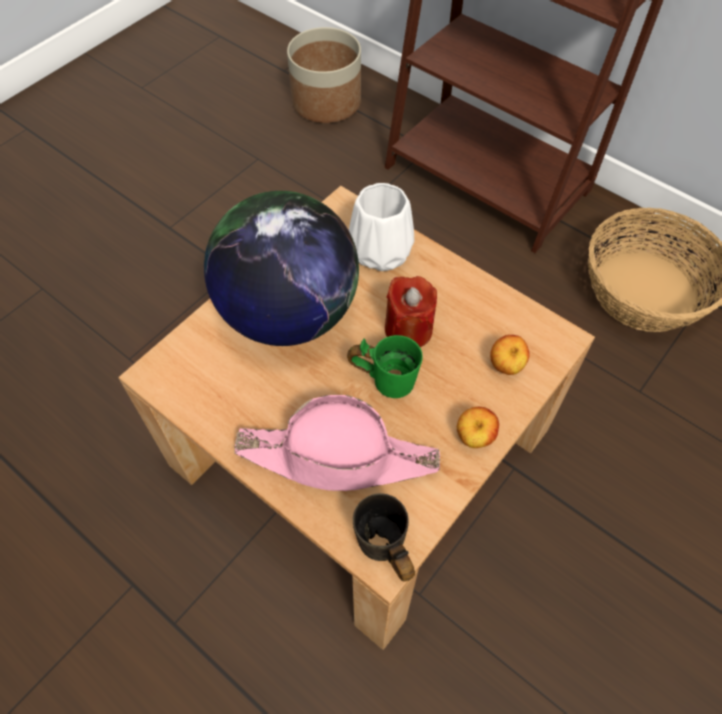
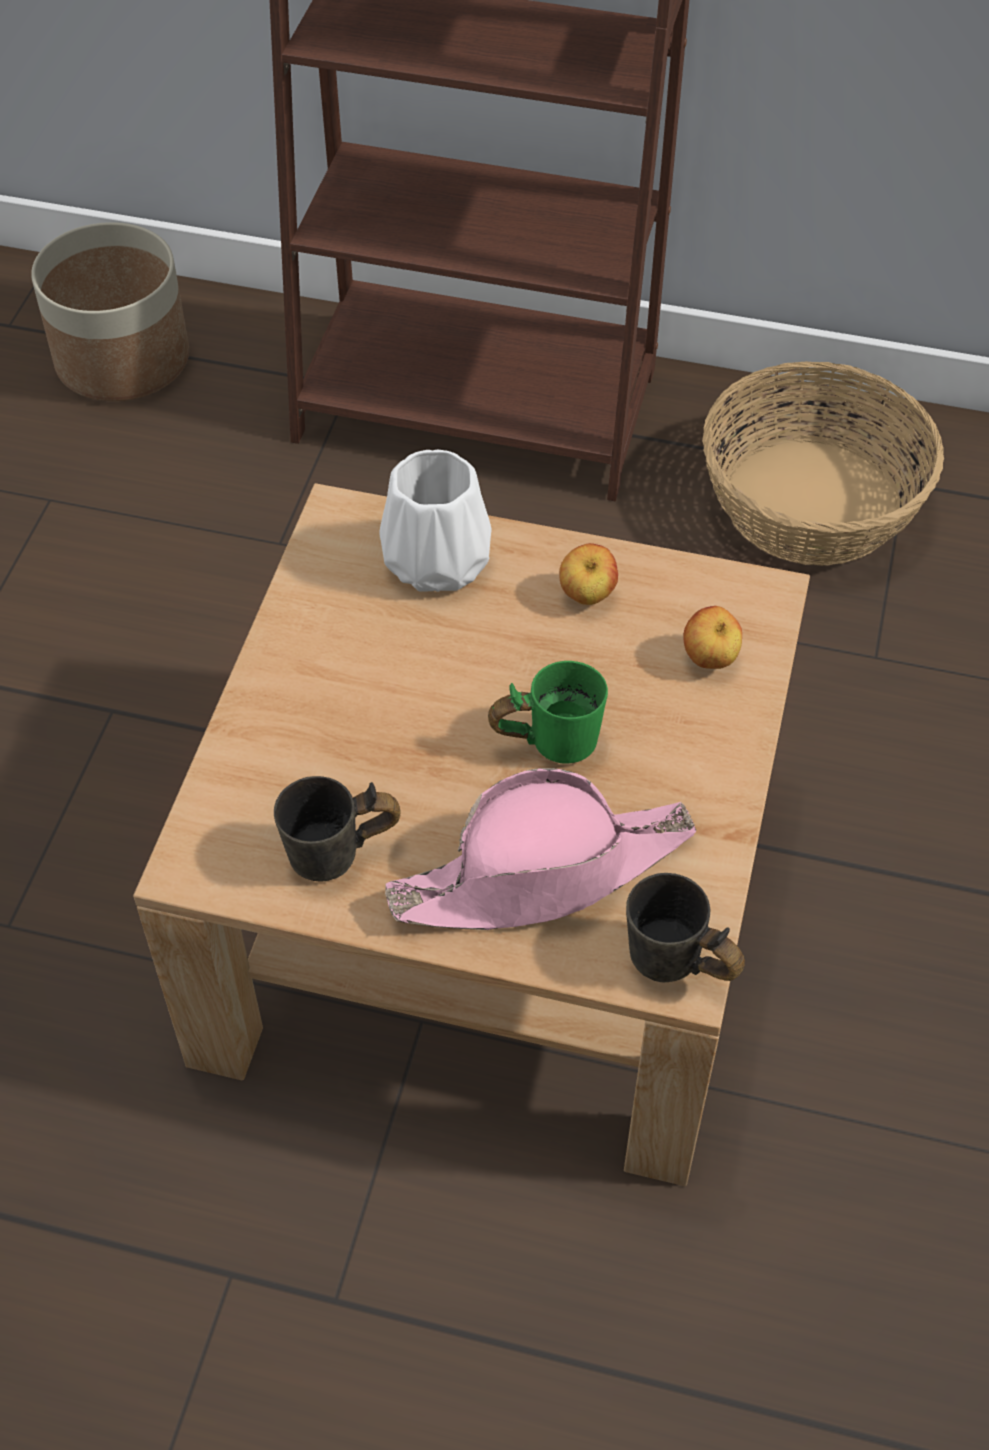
camera: 25 degrees left, 5 degrees down
(233, 402) = (340, 860): none -> grey mug
(288, 314) = (348, 704): globe -> none
(408, 330) = (543, 660): red candle -> none
(474, 437) = (717, 772): apple -> apple (587, 596)

